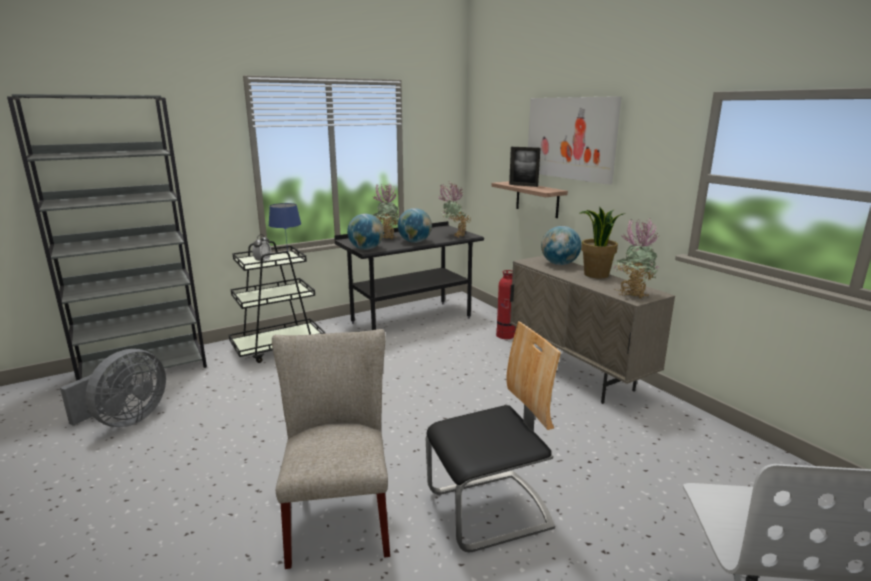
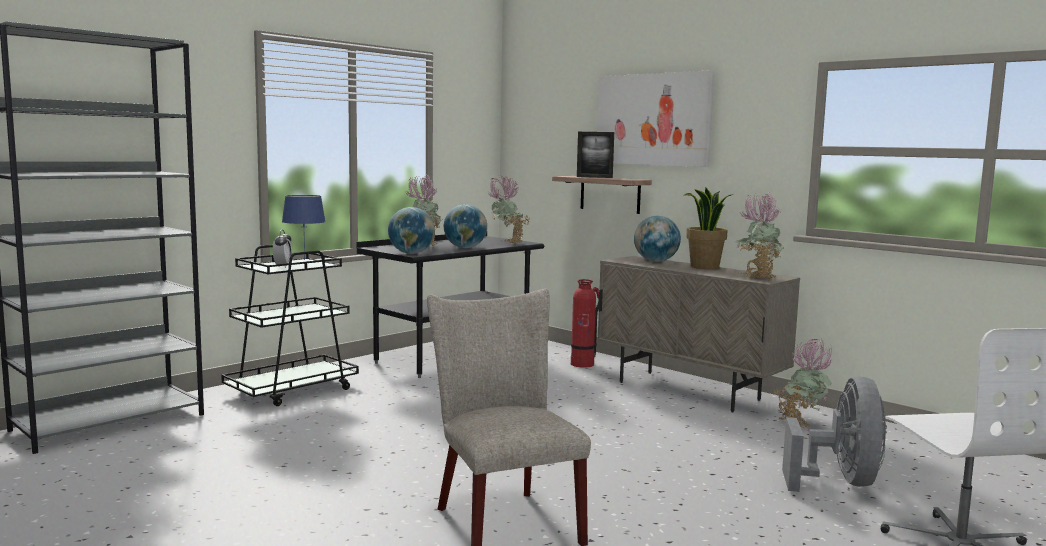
camera: 15 degrees left, 10 degrees down
(125, 420) = (132, 471): grey fan -> grey fan (840, 482)
(489, 510) = (670, 501): chair -> none
(657, 425) = (800, 424): none -> potted plant

